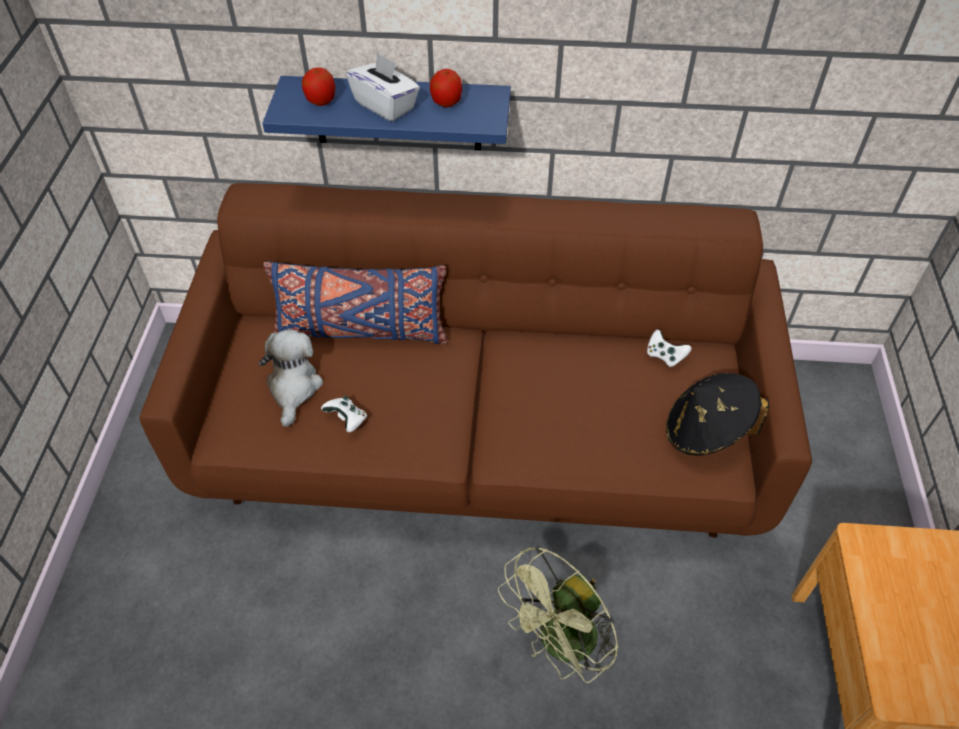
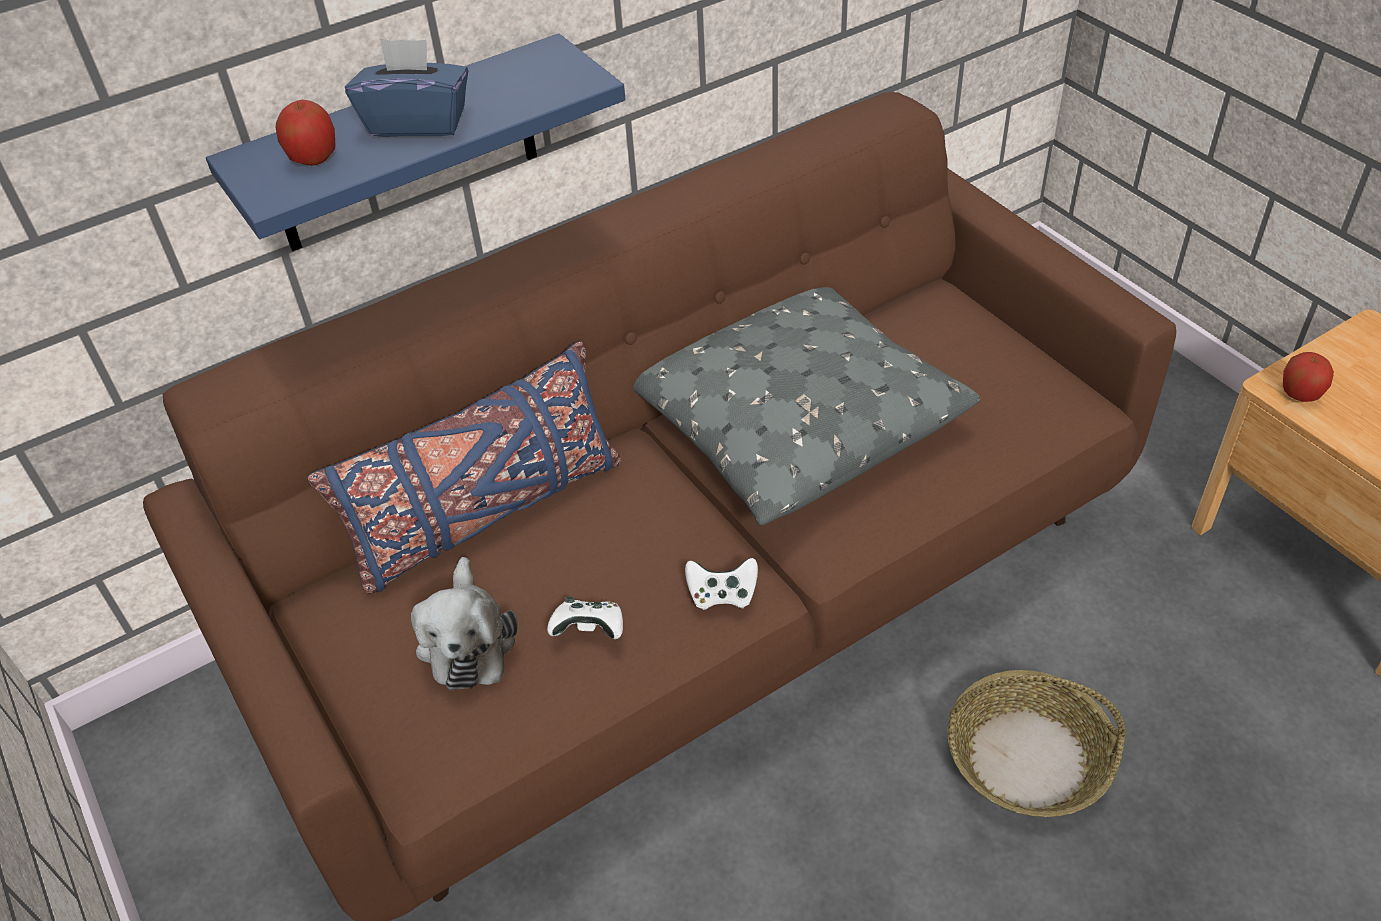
camera: 35 degrees left, 5 degrees down
(293, 388) = (467, 640): plush toy -> plush toy turned 150 degrees counterclockwise
(385, 105) = (418, 122): white tissue box -> blue tissue box
(446, 102) = (500, 84): apple -> apple (1300, 394)
(552, 374) = (790, 418): none -> grey pillow
(560, 646) = (1028, 758): green fan -> basket
(664, 356) = (893, 325): white game controller -> white game controller (722, 595)
(706, 432) = (1022, 376): black hat -> none

